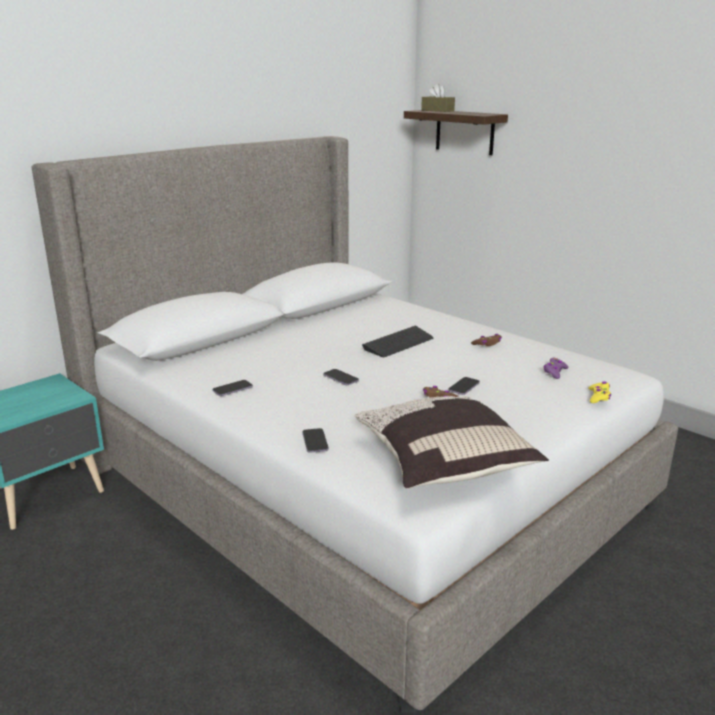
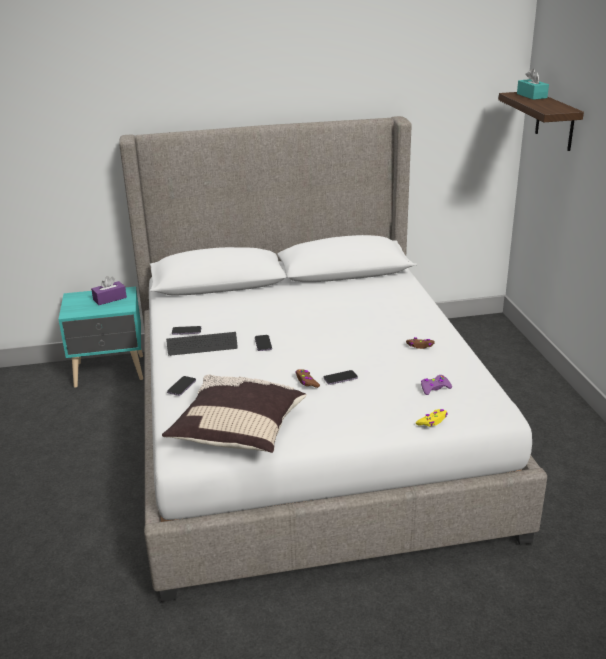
camera: 35 degrees right, 5 degrees up
(40, 393) = (110, 299): none -> purple tissue box
(398, 343) = (348, 325): keyboard -> keyboard (202, 345)
(437, 110) = (531, 96): brown tissue box -> turquoise tissue box

